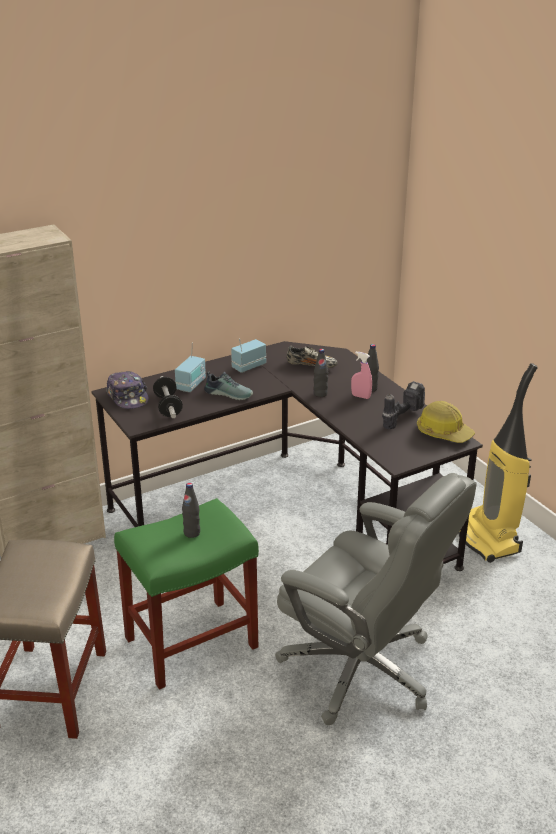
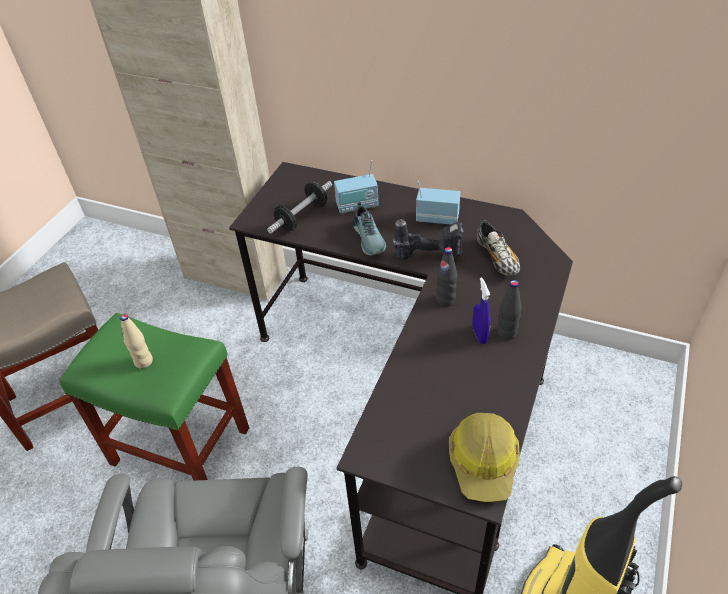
camera: 55 degrees right, 15 degrees up
(128, 397) = (293, 186): cap -> none
(192, 533) = (144, 361): black bottle -> beige bottle
(360, 396) = (479, 335): pink spray bottle -> blue spray bottle
(400, 417) = (474, 397): power drill -> power drill (430, 254)

